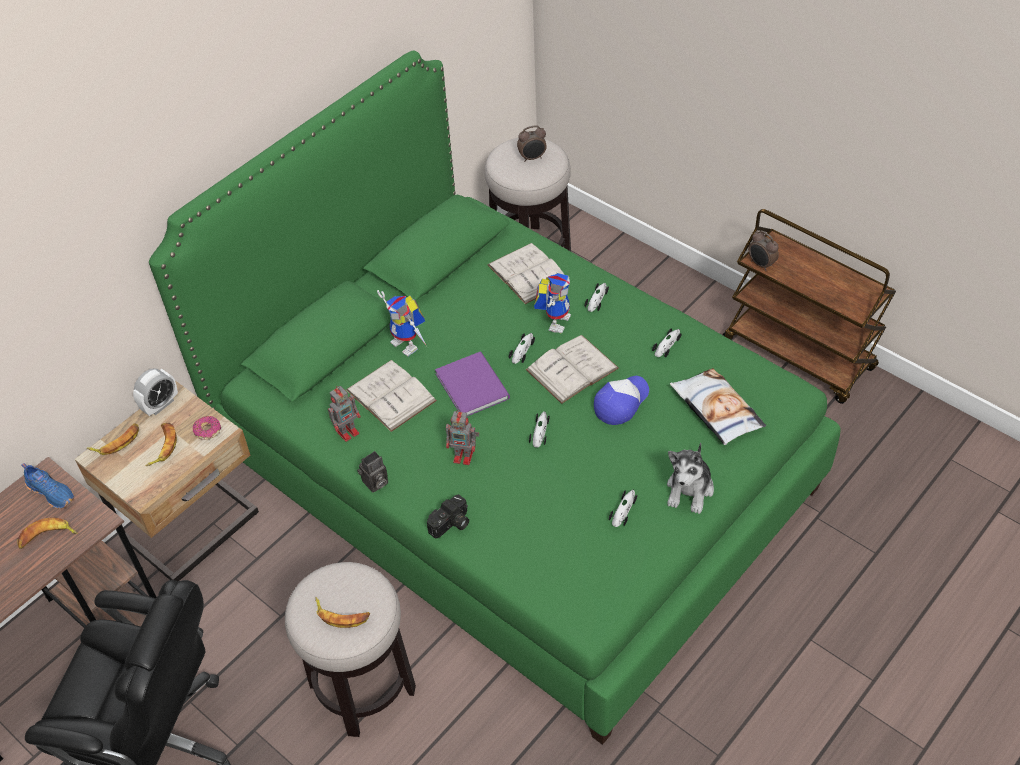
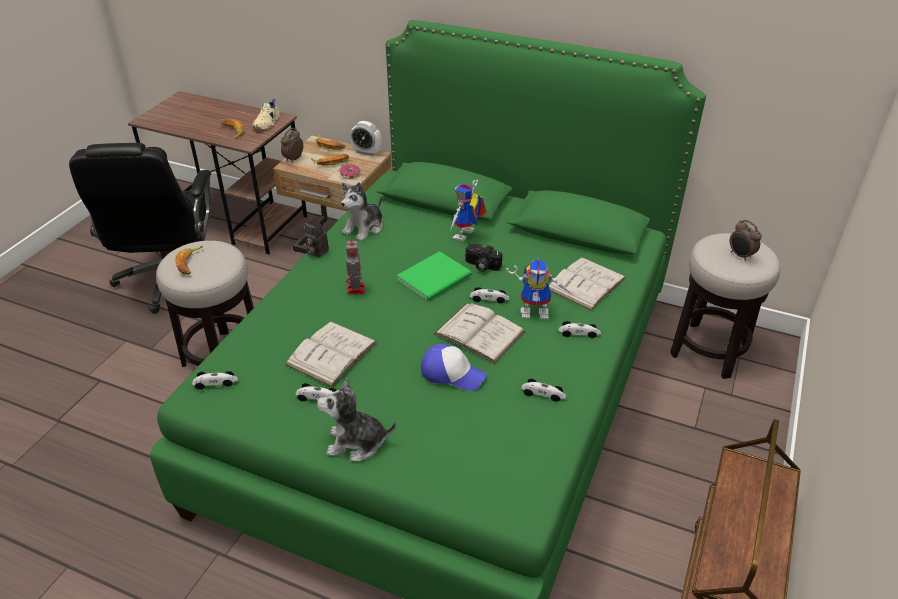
camera: 70 degrees right, 10 degrees down
(52, 492) = (267, 123): blue shoe -> beige shoe
(348, 431) = (364, 228): toy robot -> plush toy
(391, 395) = (407, 239): white book -> white book (331, 353)
(451, 525) = (283, 298): camera -> camera (481, 266)
(473, 384) = (436, 278): purple book -> green book
(540, 431) = (396, 326): toy car -> toy car (216, 383)
(716, 410) = (468, 447): pillow -> none
(761, 264) = (731, 468): alarm clock -> alarm clock (293, 159)

